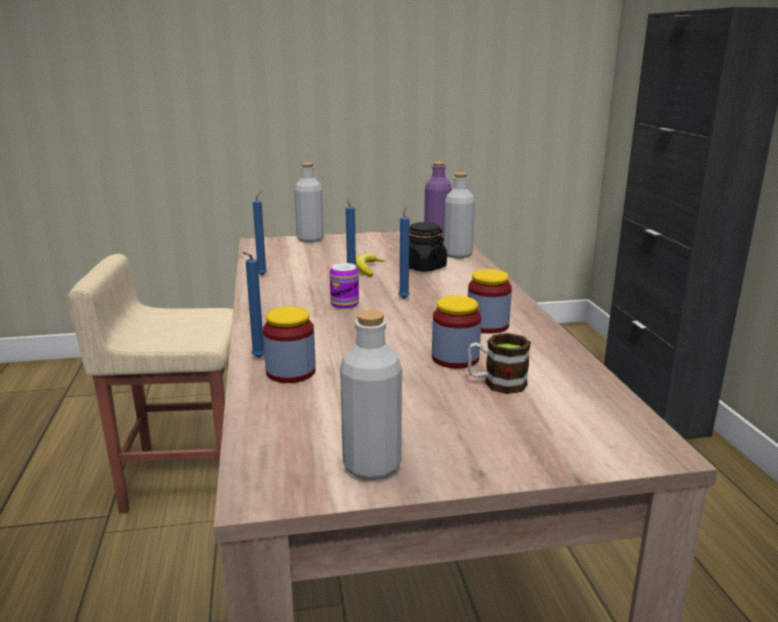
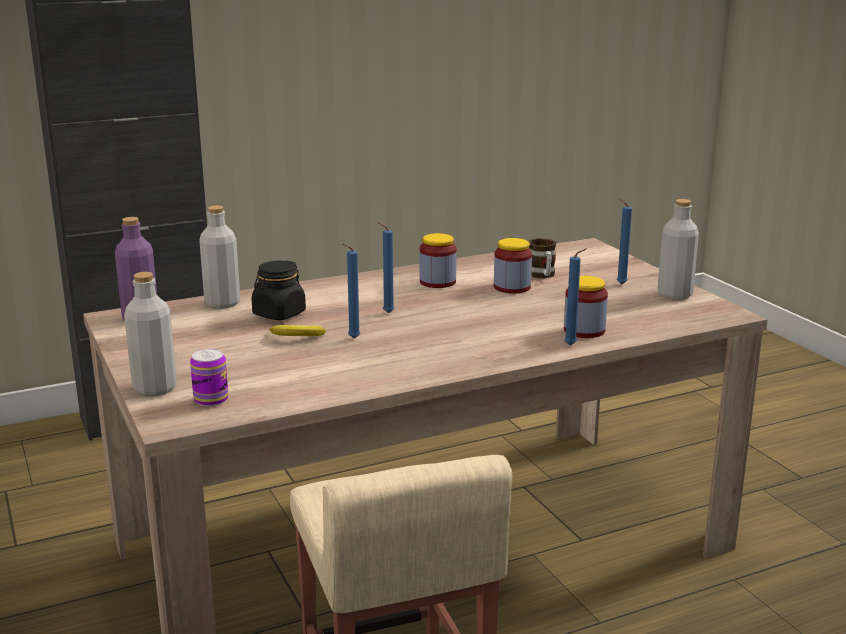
camera: 105 degrees left, 0 degrees up
(263, 275) = (341, 387): blue candle -> blue candle (619, 284)
(344, 305) = (421, 333): can -> can (211, 400)

